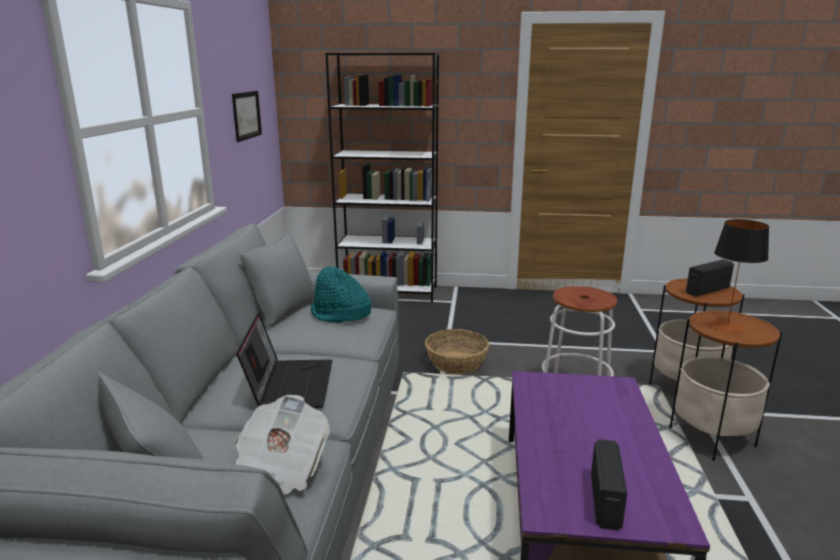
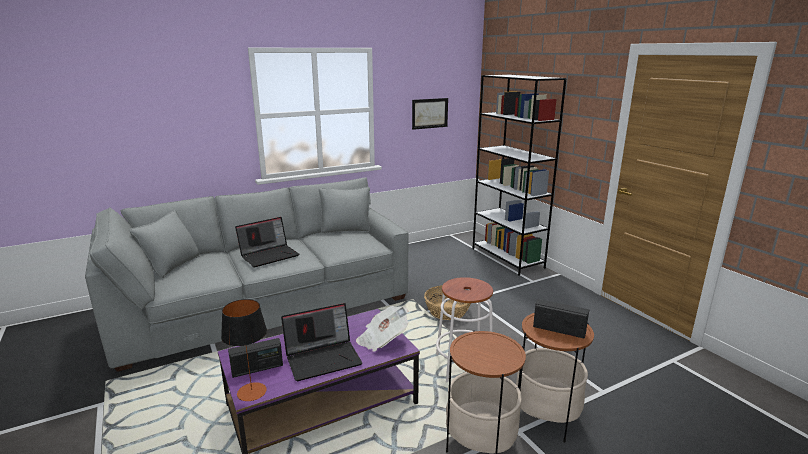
camera: 55 degrees right, 0 degrees up
(280, 469) = (198, 276): newspaper -> newspaper (382, 340)
(340, 314) = (355, 240): turquoise hat -> none
(611, 439) = (323, 358): none -> laptop
(727, 326) = (483, 349): table lamp -> table lamp (252, 391)

